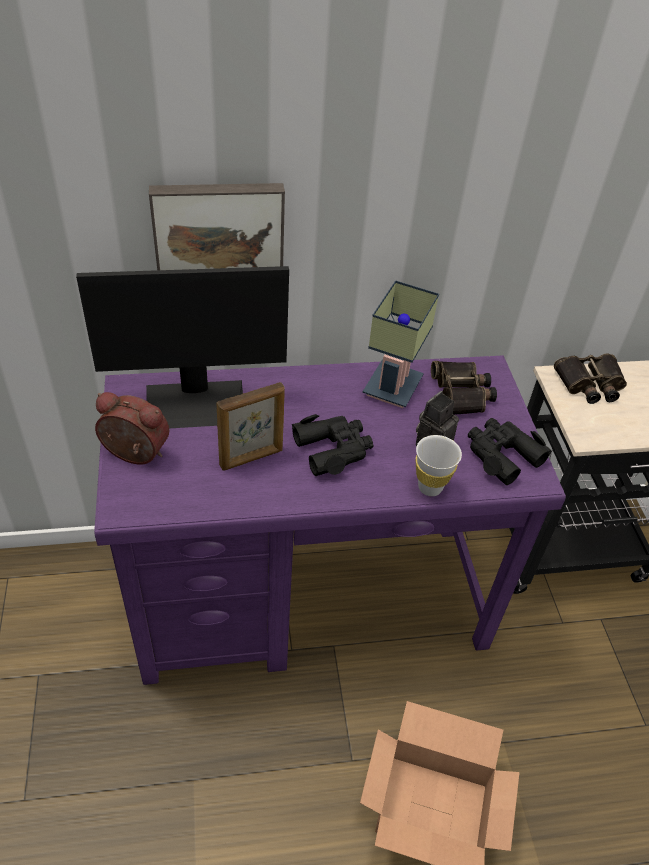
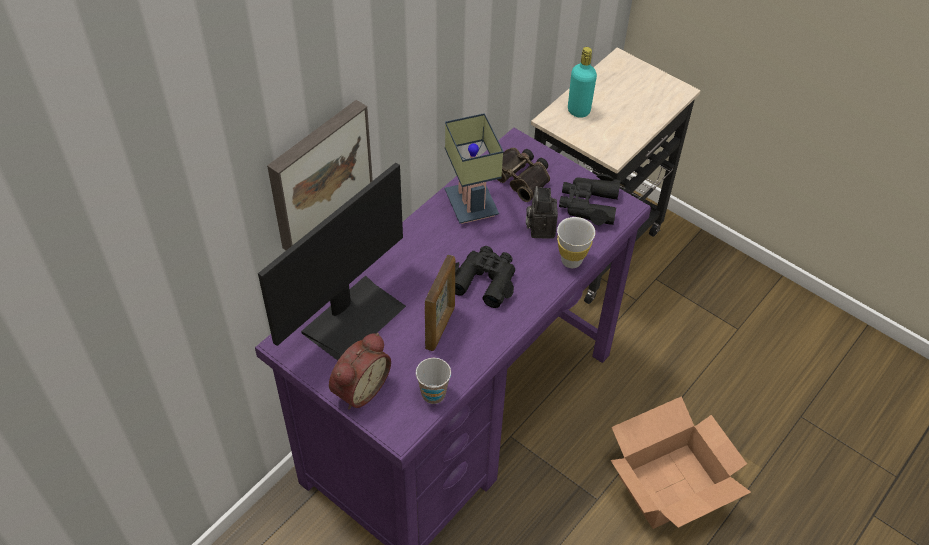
camera: 40 degrees left, 5 degrees up
(134, 455) = (359, 388): alarm clock -> alarm clock turned 150 degrees clockwise
(181, 502) = (433, 394): none -> cup
(590, 384) = (578, 111): binoculars -> turquoise bottle

